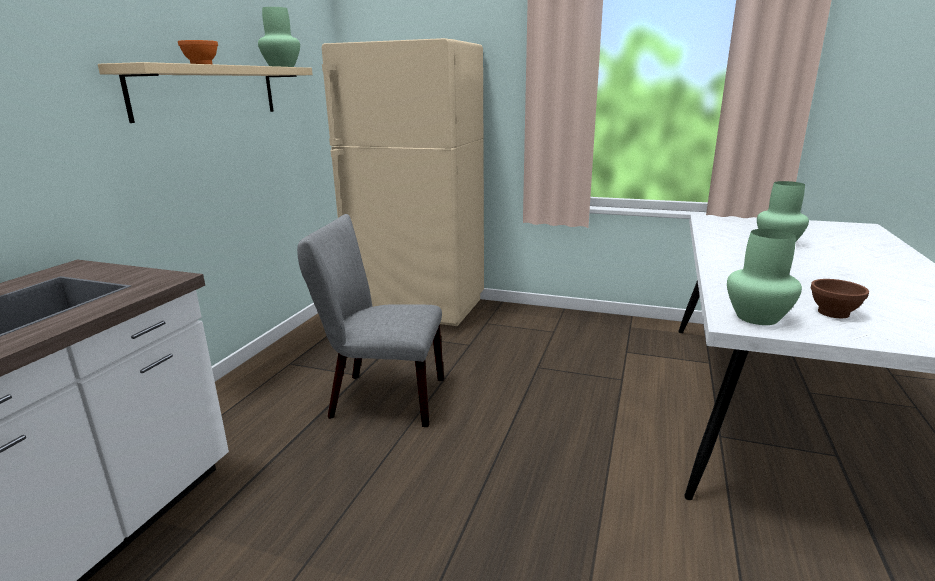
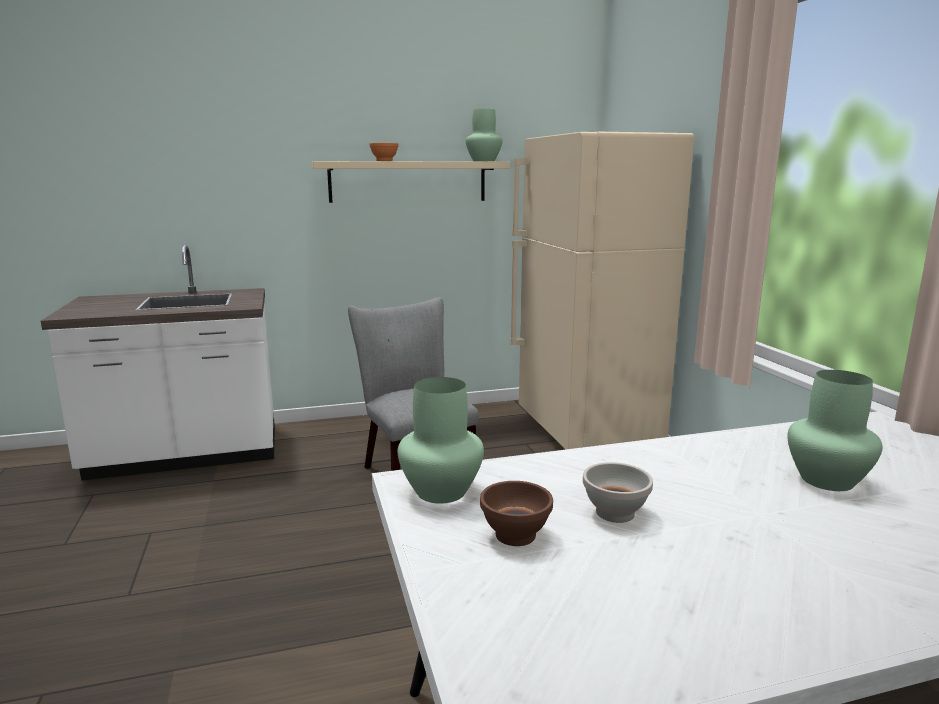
camera: 55 degrees right, 5 degrees down
(807, 286) = (616, 513): none -> white bowl

